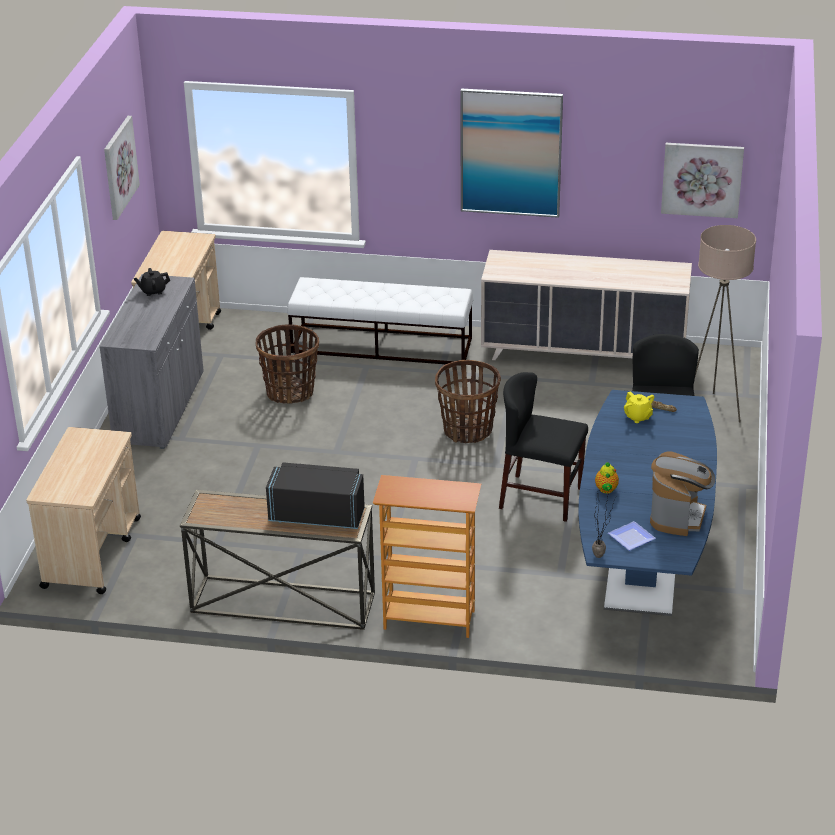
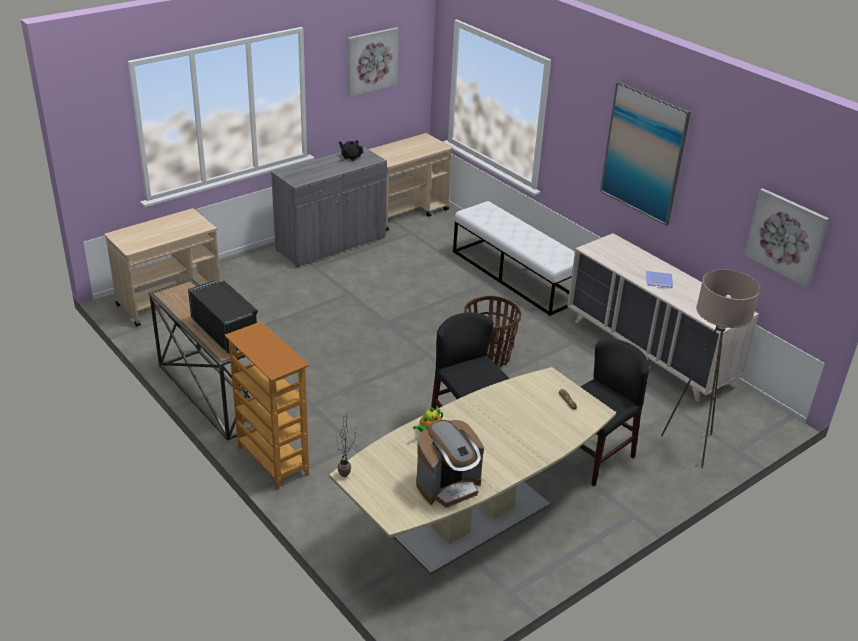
camera: 40 degrees right, 0 degrees up
(290, 392) = (416, 274): basket -> none
(631, 536) = (390, 477): plate -> plate (660, 280)
(638, 417) = (539, 396): yellow teapot -> none
(643, 560) = (472, 519): blue dining table -> beige dining table

